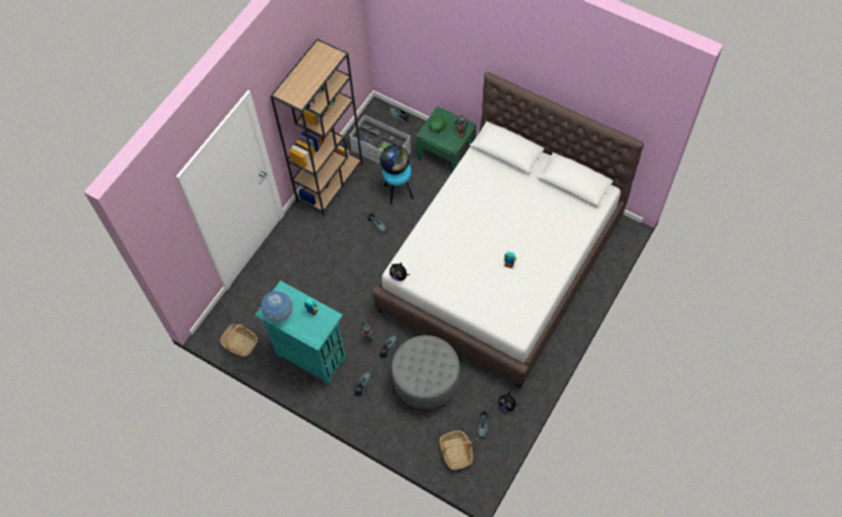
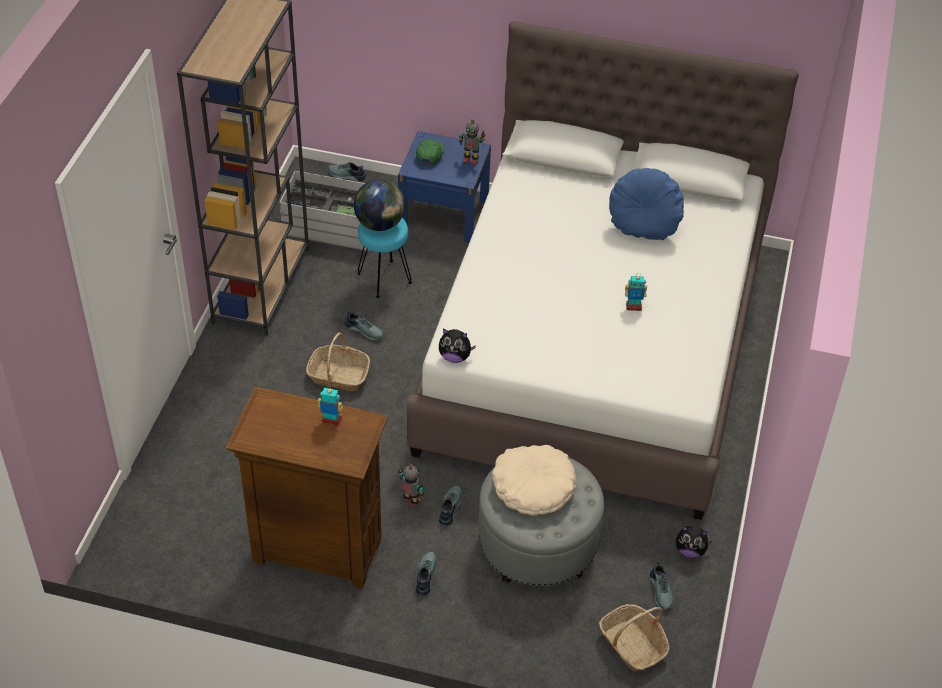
camera: 20 degrees left, 15 degrees down
(240, 343) = (176, 558): basket -> basket (338, 375)
(279, 314) = (272, 436): globe -> none
(310, 357) = (315, 553): turquoise cabinet -> brown cabinet
(422, 359) = (533, 489): none -> beige pillow
(446, 153) = (444, 213): green nightstand -> blue nightstand
(534, 213) = (643, 229): none -> blue pillow

